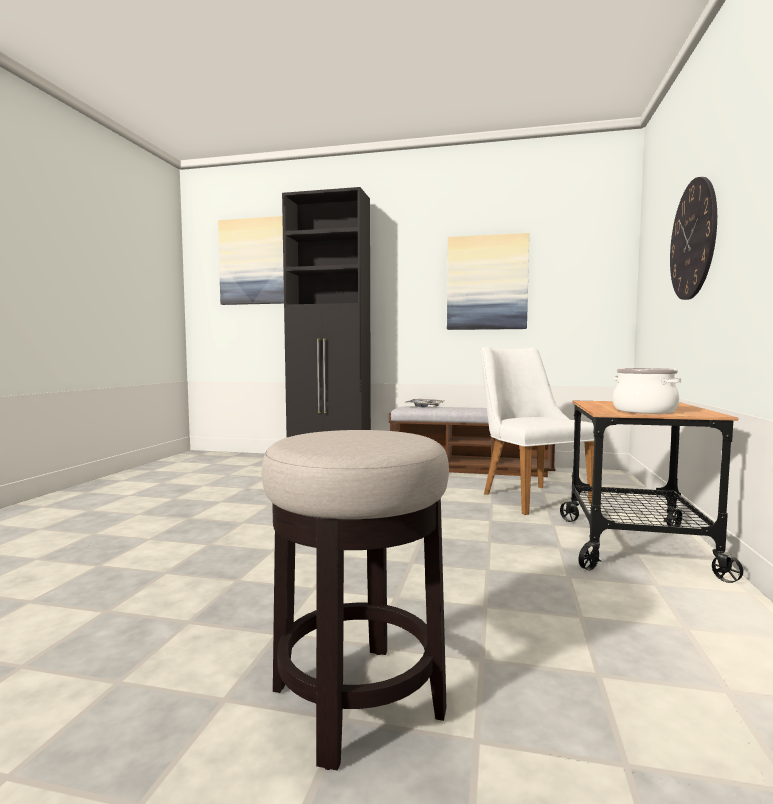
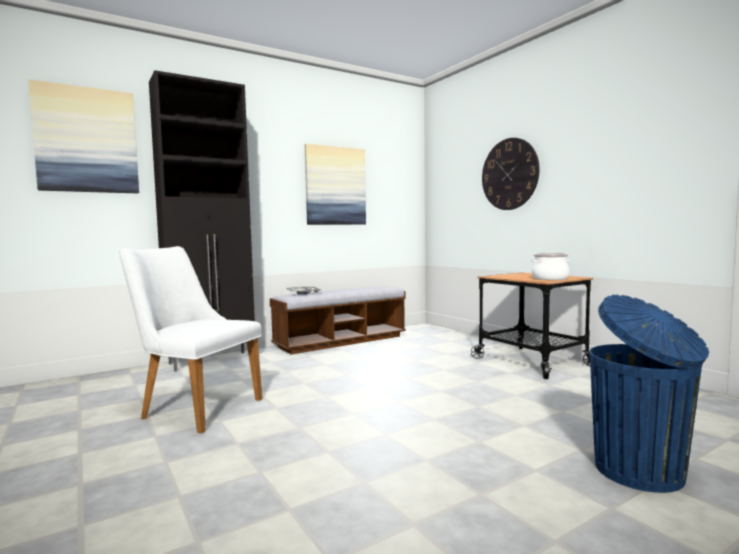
camera: 45 degrees left, 0 degrees up
(357, 700) = (641, 472): stool -> blue trash can
(529, 496) = (423, 350): white chair -> white chair (194, 407)

